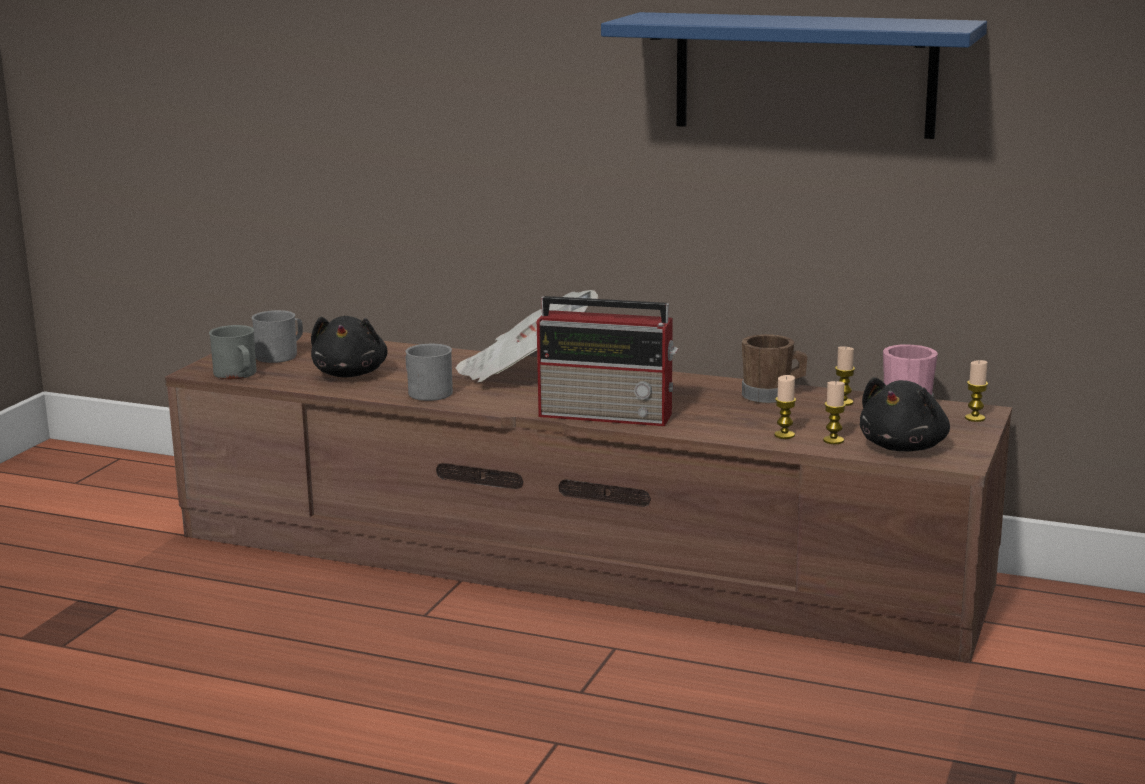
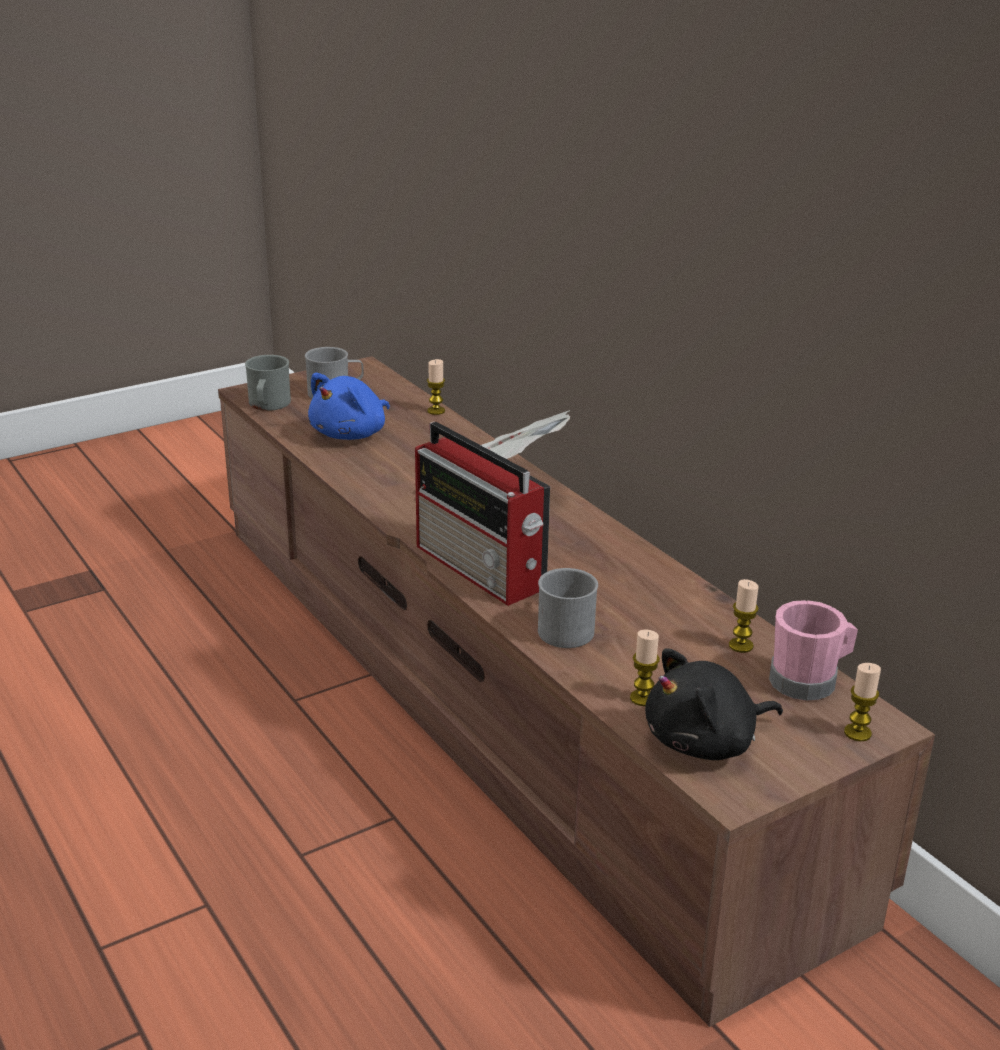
camera: 35 degrees right, 10 degrees up
(350, 374) = (351, 434): black plush toy -> blue plush toy
(426, 391) = (375, 478): grey mug -> grey mug (565, 627)
(773, 396) = (680, 606): brown mug -> none
(784, 435) = (604, 668): candle -> candle (436, 411)
(804, 74) = (786, 224): blue shelf -> none

